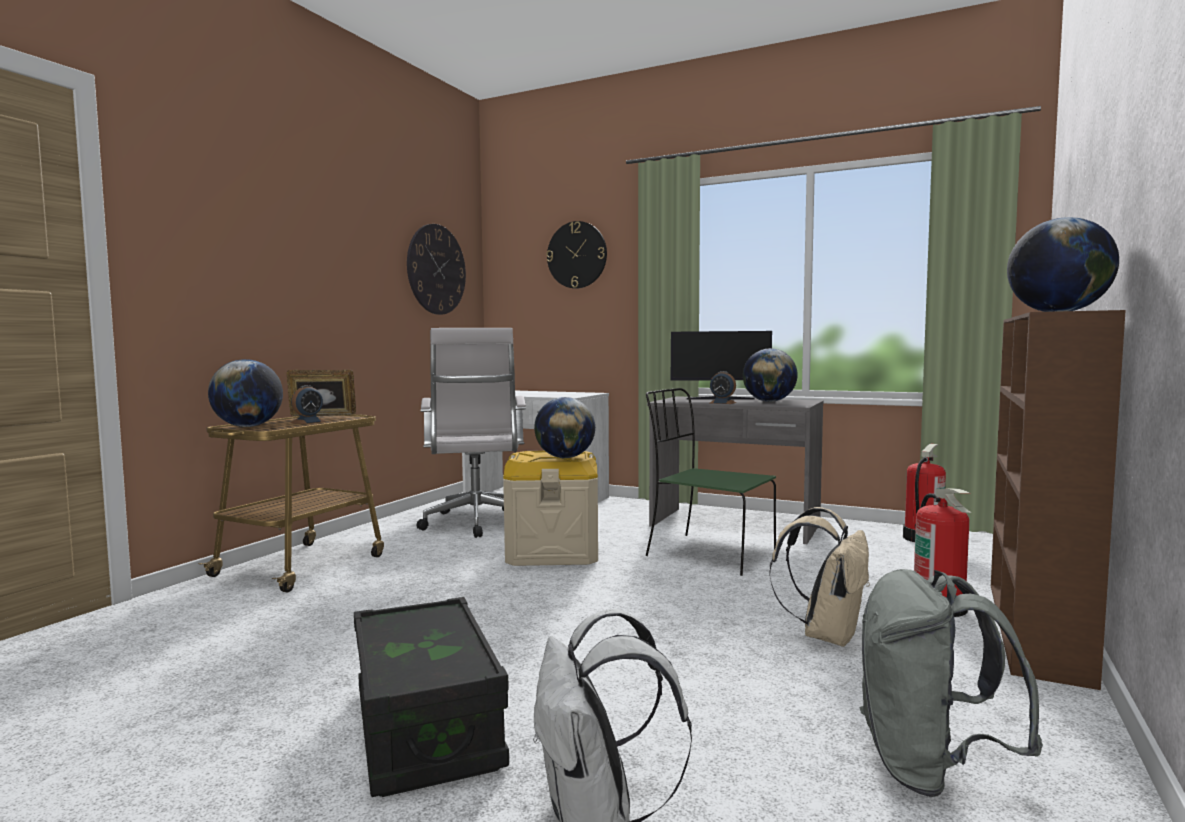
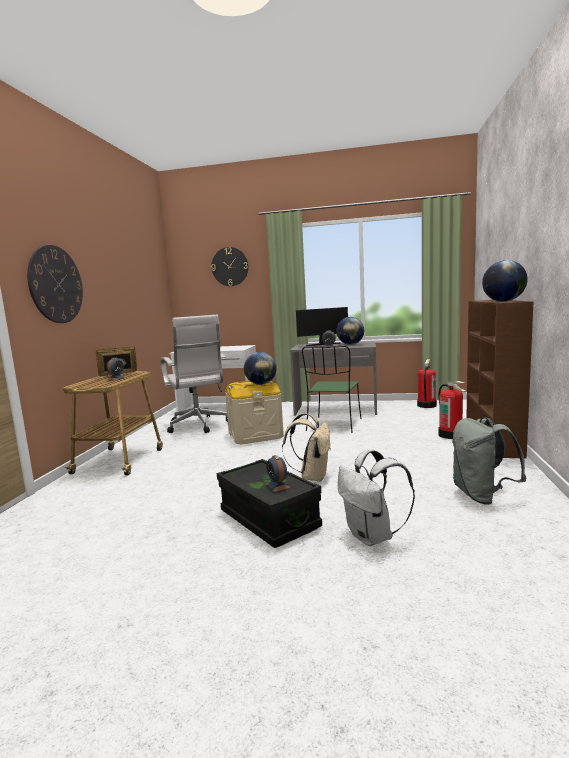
camera: 15 degrees left, 5 degrees up
(248, 426) = (89, 385): globe -> none
(431, 658) = (277, 486): none -> alarm clock
(436, 269) = (149, 279): wall clock -> wall clock (56, 284)
(708, 554) = (334, 425): green chair -> green chair turned 90 degrees counterclockwise
(826, 634) = (412, 453): beige backpack -> beige backpack (312, 477)

